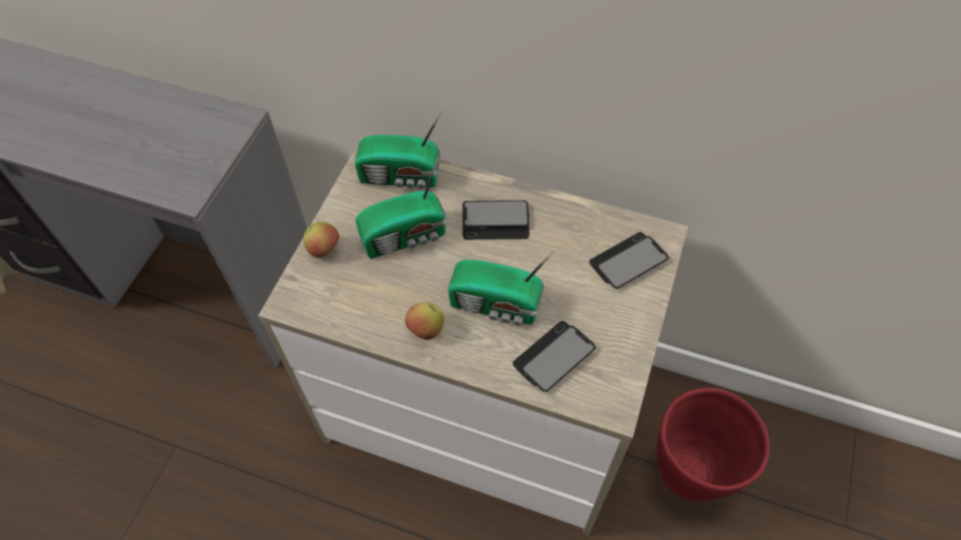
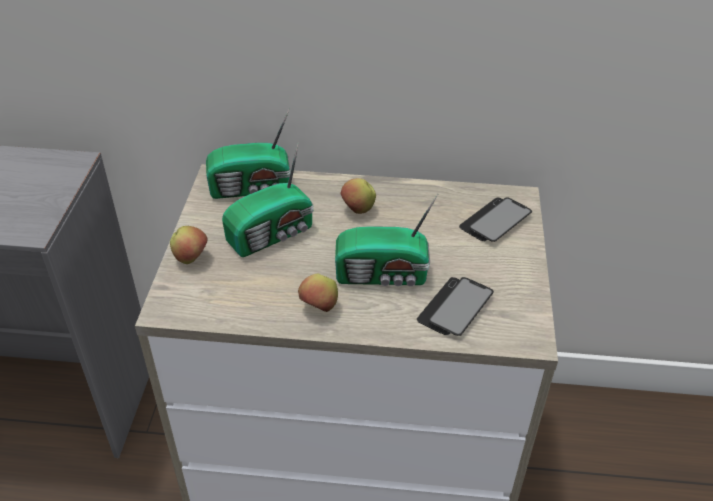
camera: 15 degrees left, 15 degrees down
(495, 221) = (357, 210): phone -> apple
(690, 473) = (582, 470): red planter -> none

